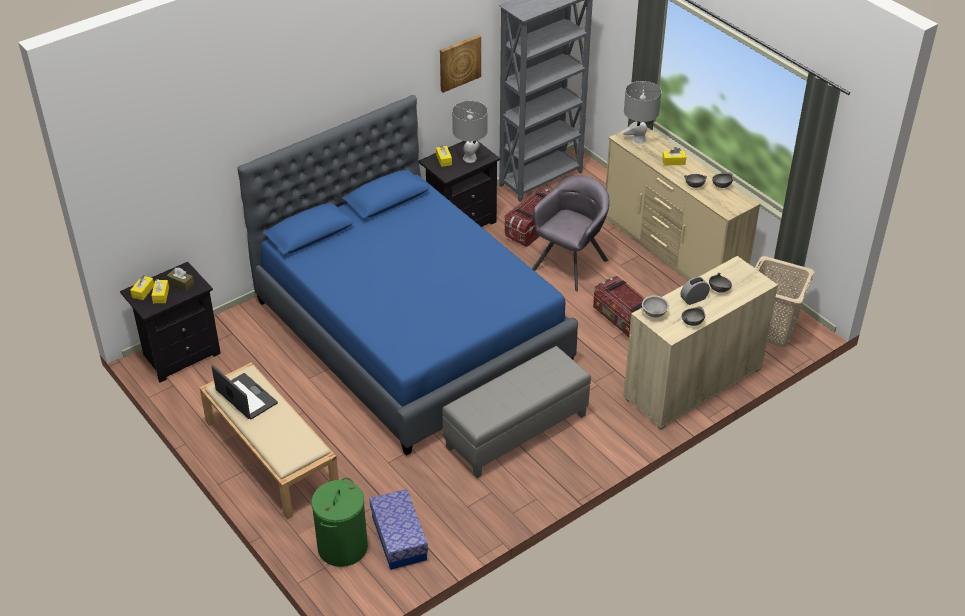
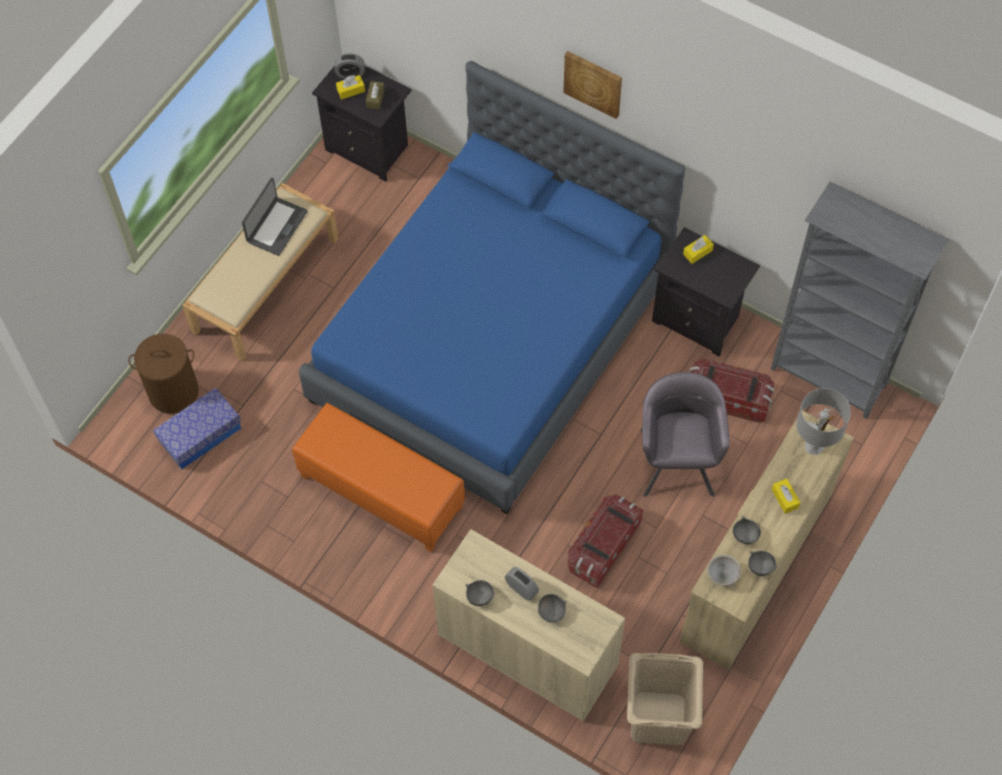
camera: 70 degrees right, 20 degrees up
(143, 291) = (350, 73): yellow tissue box -> alarm clock
(342, 547) = (174, 391): green laundry basket -> brown laundry basket
(459, 62) = (765, 189): picture -> picture (593, 83)
(470, 158) = (714, 278): grey table lamp -> none
(516, 430) = (382, 491): grey ottoman -> orange ottoman
(570, 265) = (677, 461): grey armchair -> grey armchair turned 105 degrees counterclockwise
(654, 314) = (478, 553): grey bowl -> grey bowl (722, 576)

